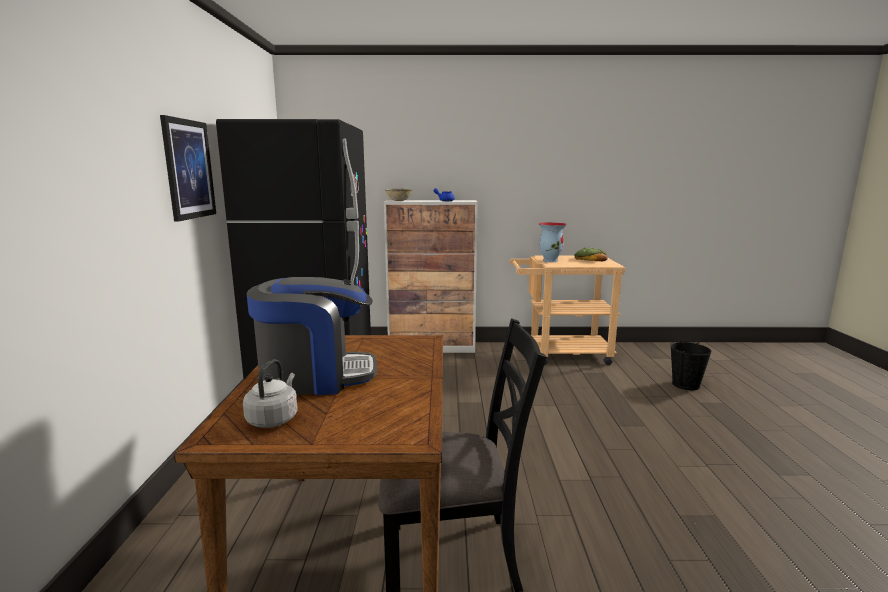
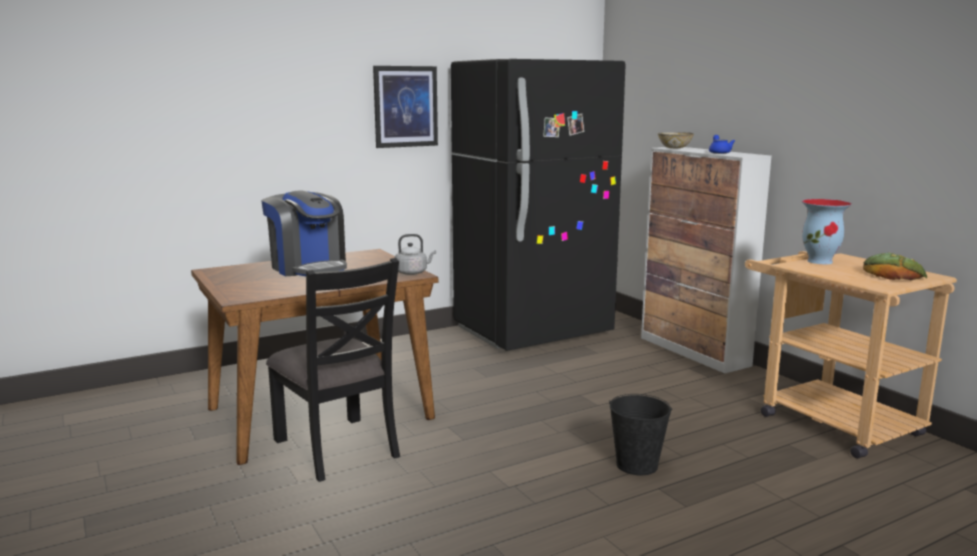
camera: 60 degrees right, 0 degrees up
(274, 419) = (239, 273): grey kettle -> grey kettle (413, 272)
(686, 385) = (898, 528): black bucket -> black bucket (637, 465)

